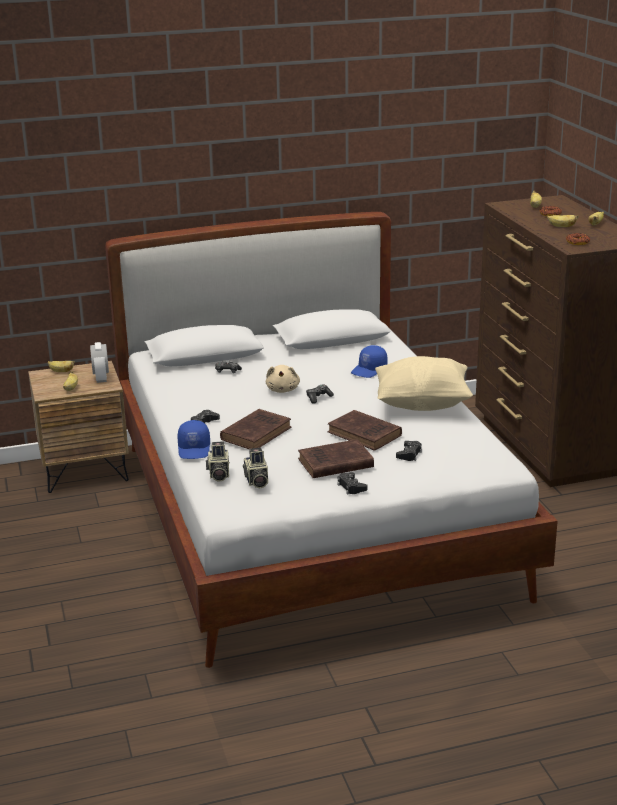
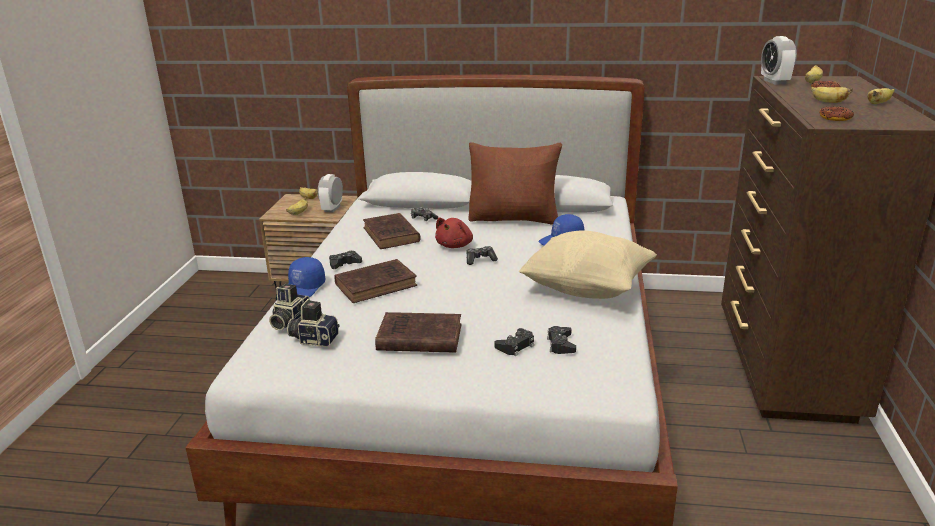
camera: 25 degrees right, 0 degrees up
(256, 481) = (314, 338): camera -> camera turned 90 degrees clockwise
(283, 390) = (455, 245): beige plush toy -> red plush toy
(309, 357) = (514, 218): none -> brown pillow
(351, 487) = (409, 372): black game controller -> black game controller (560, 344)
(366, 434) = (489, 311): brown book -> brown book (391, 235)
(507, 208) = (774, 82): none -> alarm clock

